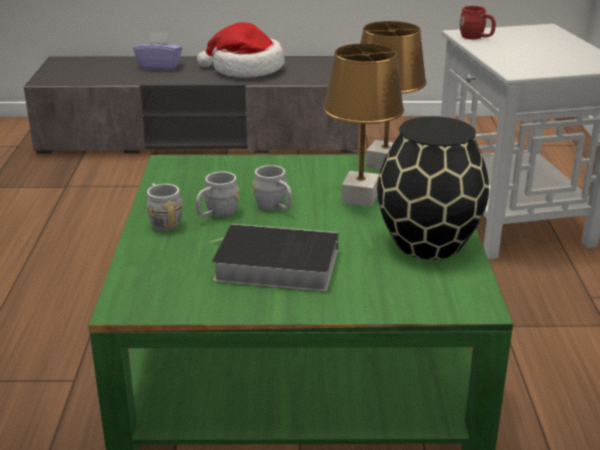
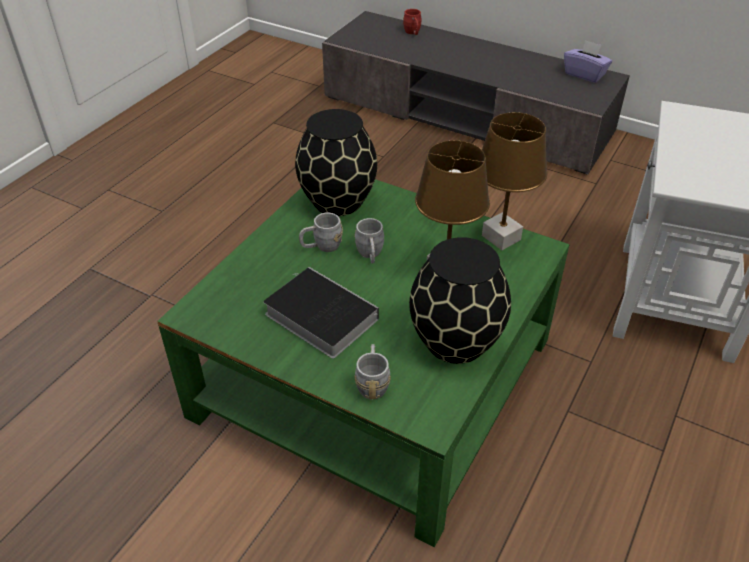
camera: 30 degrees right, 15 degrees up
(159, 66) = (442, 45): purple tissue box -> purple tissue box (584, 74)
(162, 221) = (279, 239): grey mug -> grey mug (372, 382)
(194, 178) = (337, 200): none -> black vase
(245, 69) = (513, 68): hat -> none
(476, 38) = (684, 121): red mug -> red mug (413, 33)

